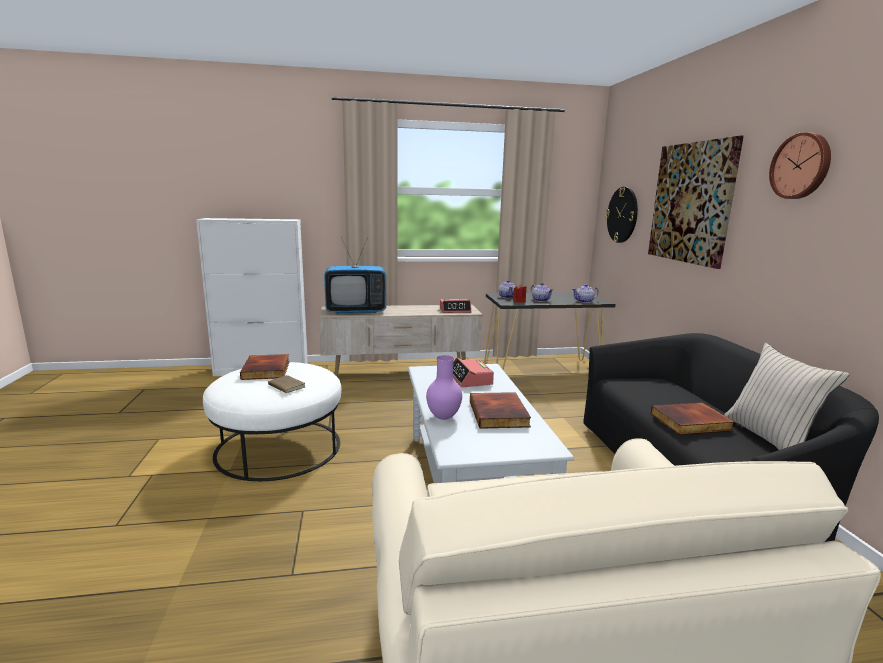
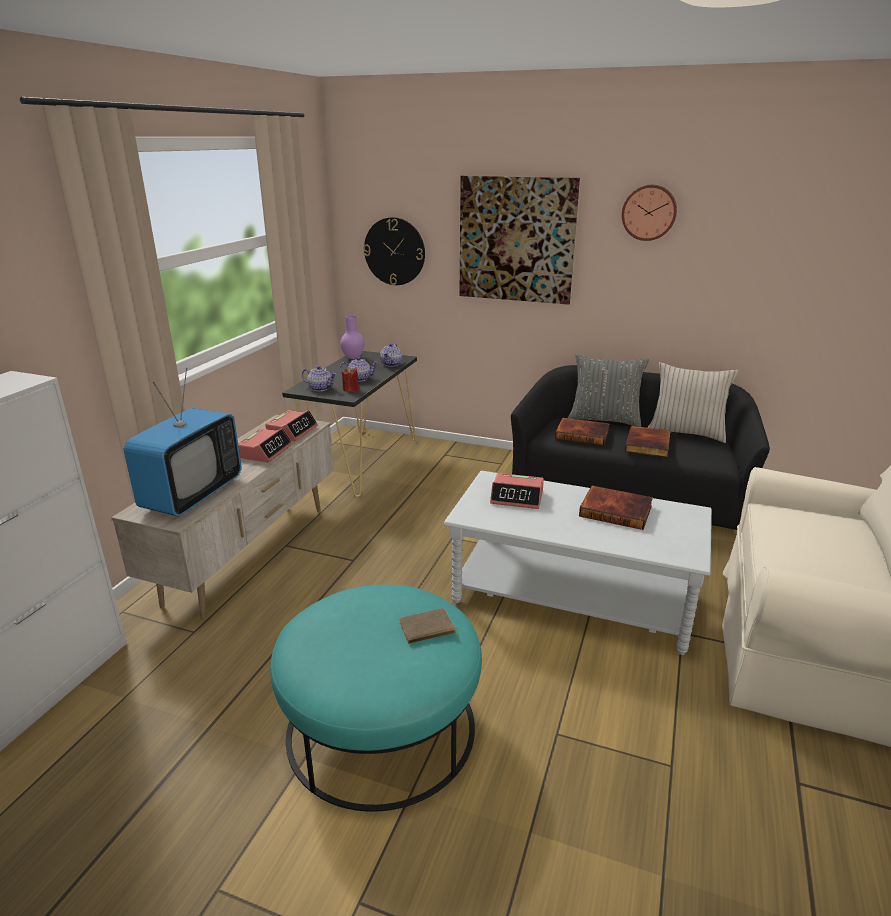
camera: 60 degrees left, 10 degrees up
(267, 370) = (341, 636): book -> book (582, 434)
(279, 447) = (381, 726): white ottoman -> turquoise ottoman
(421, 311) = (265, 451): none -> alarm clock
(442, 417) = (609, 541): purple vase -> purple vase (353, 358)
(704, 396) = (604, 420): none -> grey pillow

